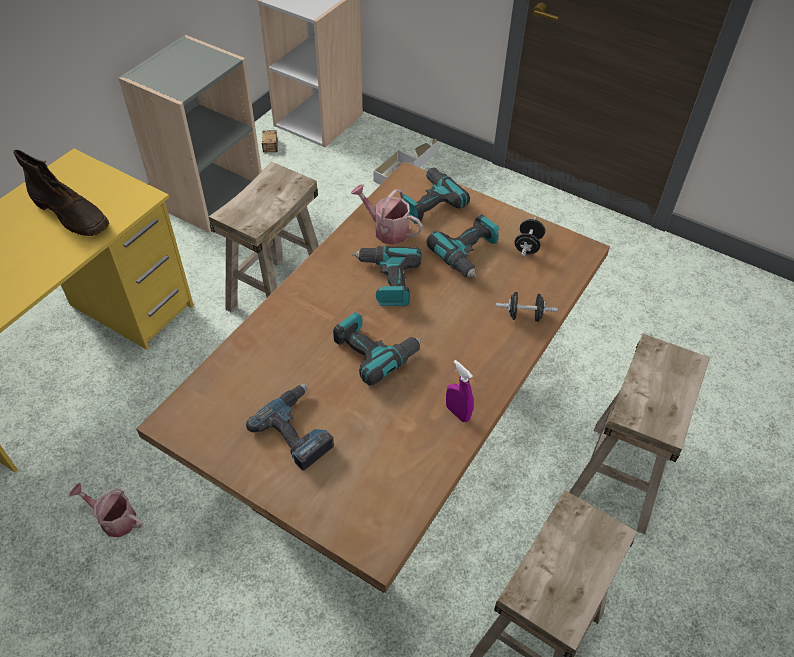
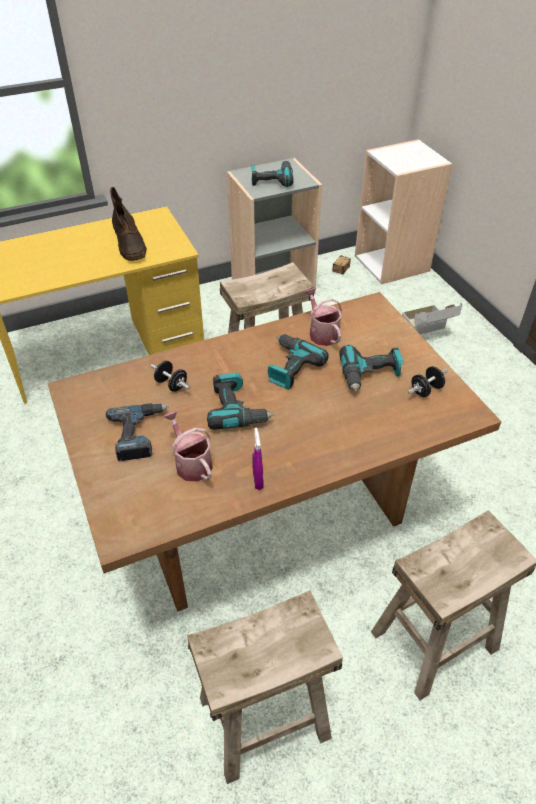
camera: 35 degrees right, 5 degrees down
(114, 519) = (54, 462): watering can -> watering can (191, 463)
(428, 202) = (372, 327): power drill -> power drill (272, 179)
(524, 316) = (375, 439): black dumbbell -> black dumbbell (171, 384)

